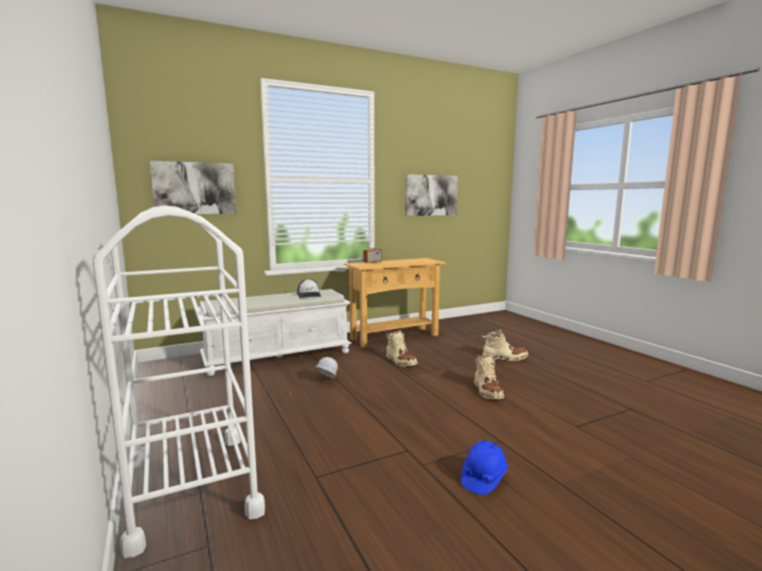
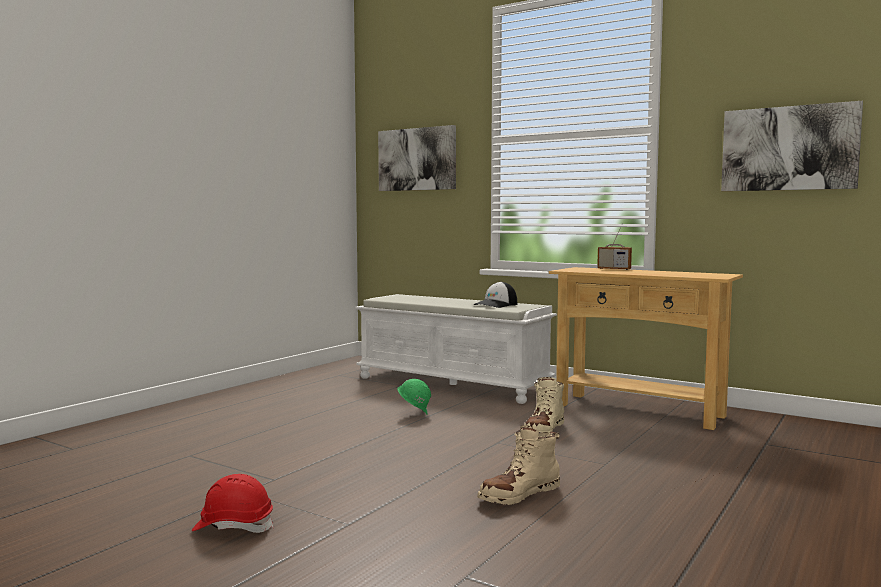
camera: 60 degrees right, 5 degrees down
(192, 486) = (151, 424): white cart -> none
(326, 381) = (414, 414): white hard hat -> green hard hat
(483, 478) = (233, 527): blue hard hat -> red hard hat
(504, 358) = (708, 488): beige boot -> none

